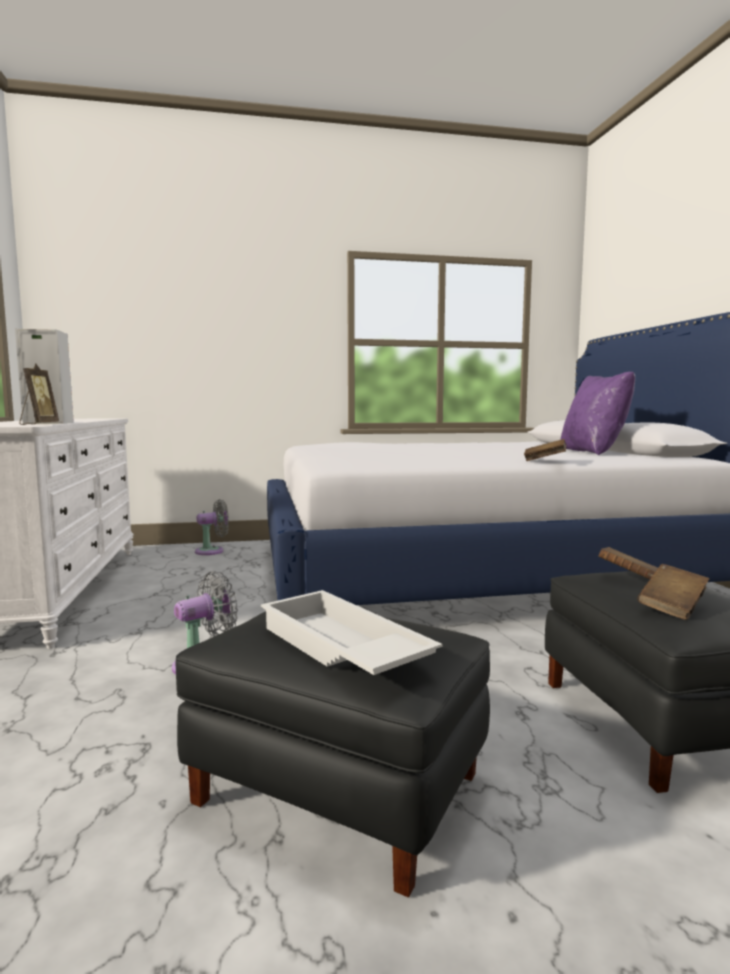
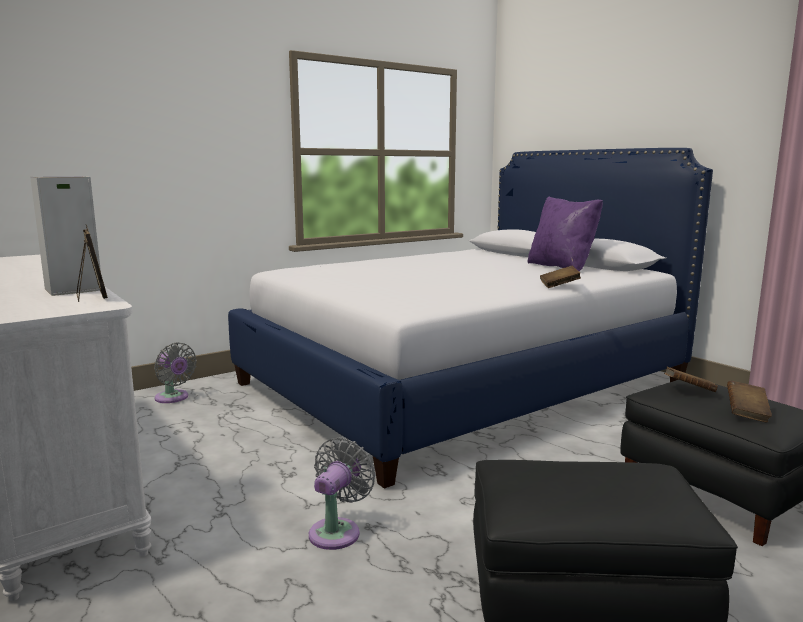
camera: 25 degrees left, 5 degrees up
(212, 551) = (173, 398): grey fan -> grey fan turned 90 degrees clockwise
(339, 648) = (614, 499): white tray -> none

